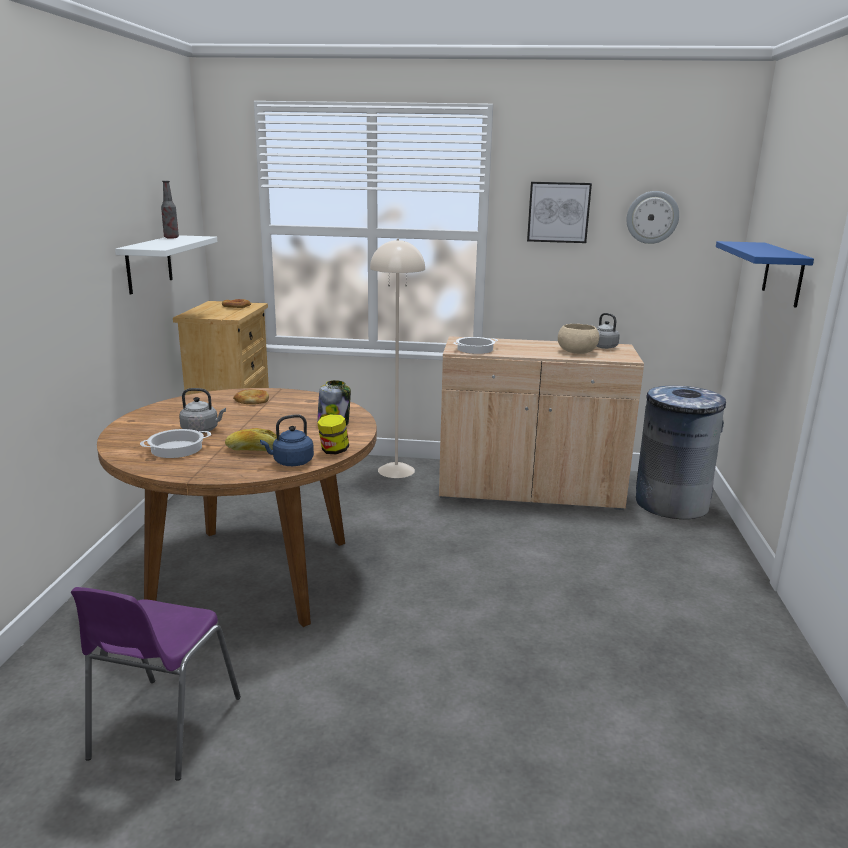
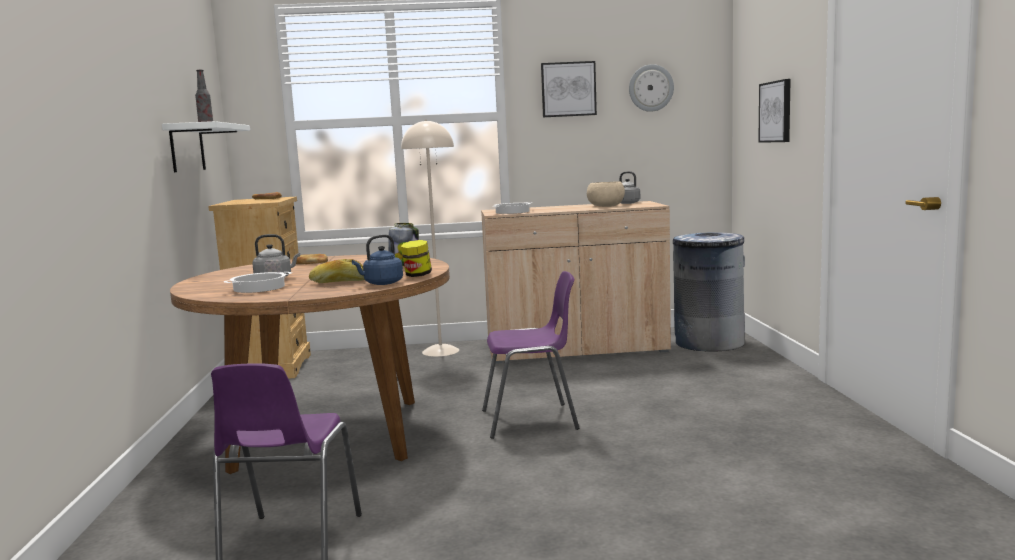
camera: 10 degrees left, 10 degrees down
(447, 591) = (532, 420): none -> purple chair
(783, 274) = (776, 112): blue shelf -> picture

